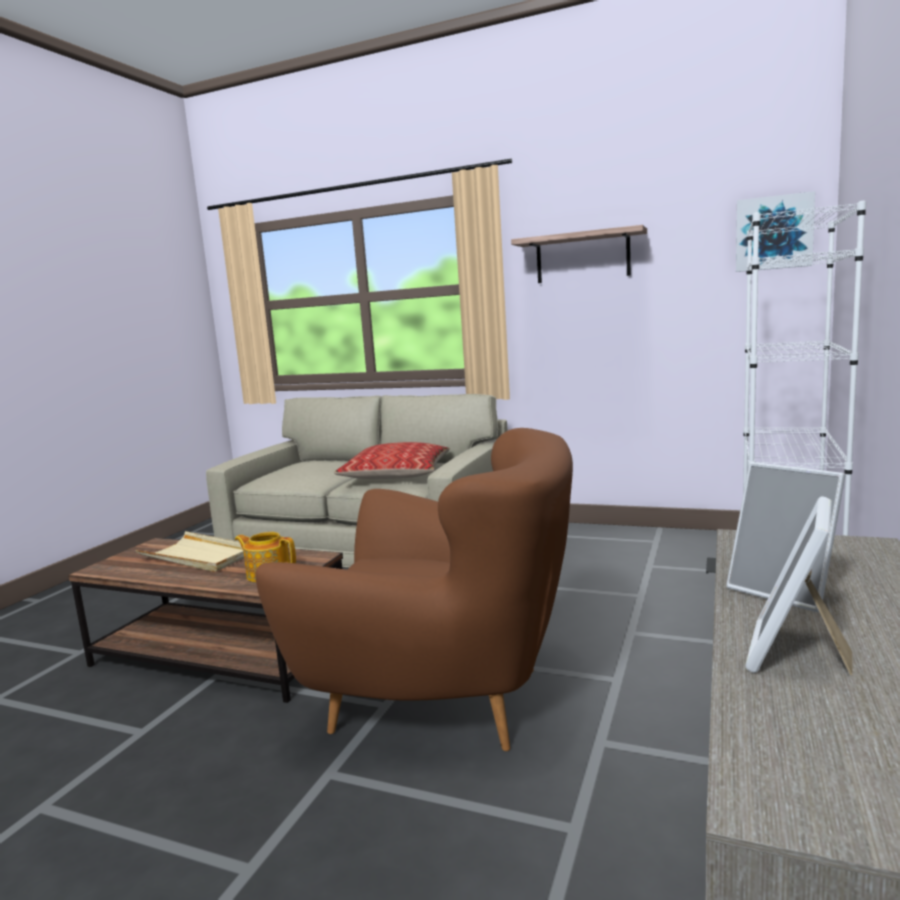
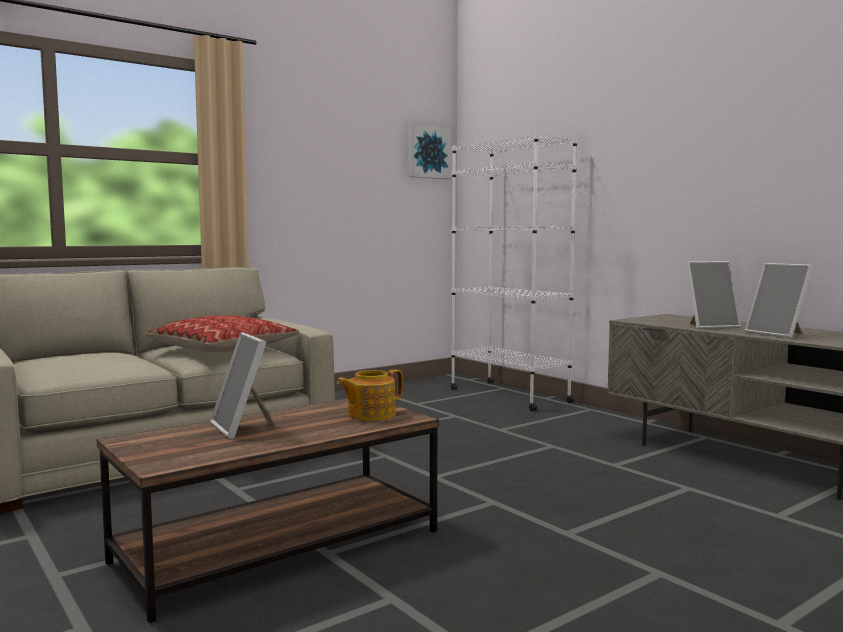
camera: 60 degrees left, 5 degrees down
(199, 556) = (243, 428): beige tray -> picture frame
(443, 699) = (511, 485): brown armchair -> none
(582, 257) = (304, 146): shelf -> none

